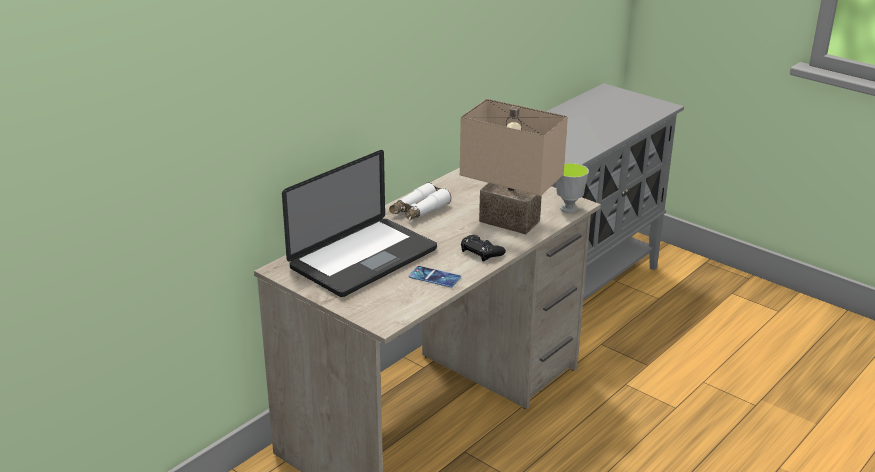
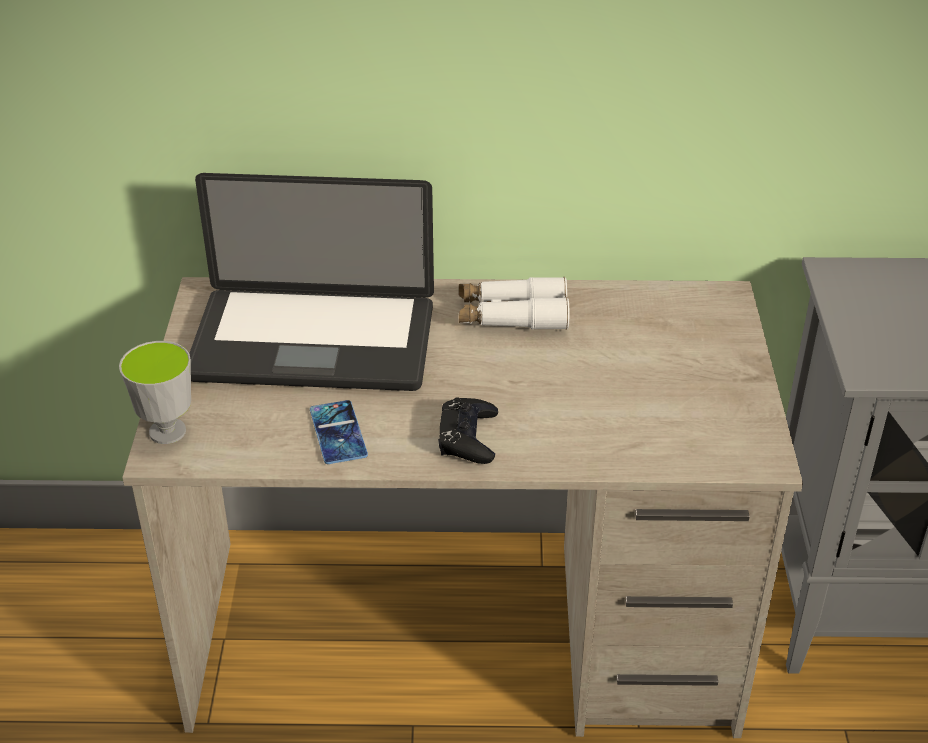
camera: 50 degrees right, 10 degrees up
(507, 222) = (593, 415): beige table lamp -> none
(569, 209) = (731, 456): cup -> cup (167, 431)

